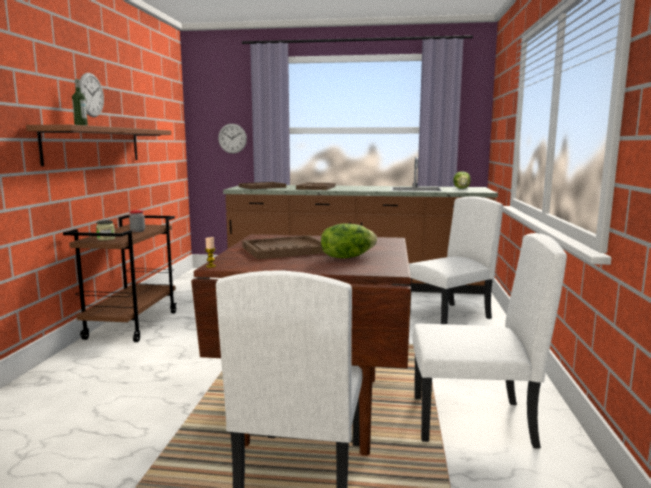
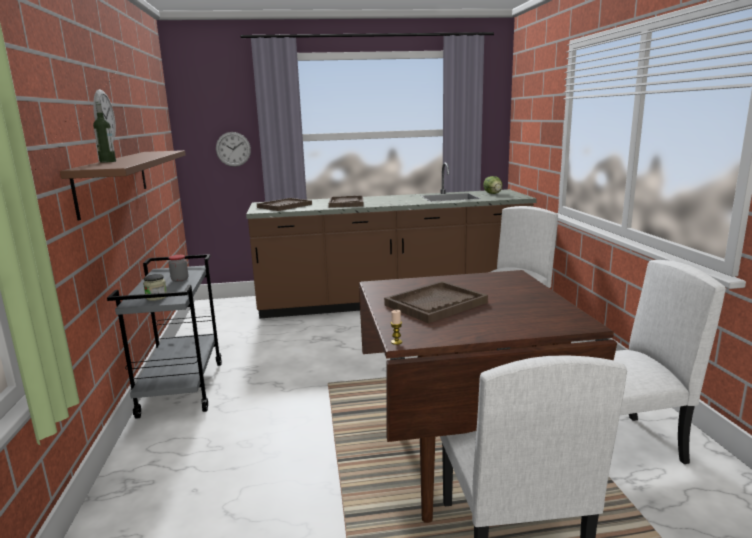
camera: 15 degrees left, 5 degrees up
(132, 325) = (181, 388): brown cart -> grey cart
(347, 257) = (513, 308): lettuce -> none

